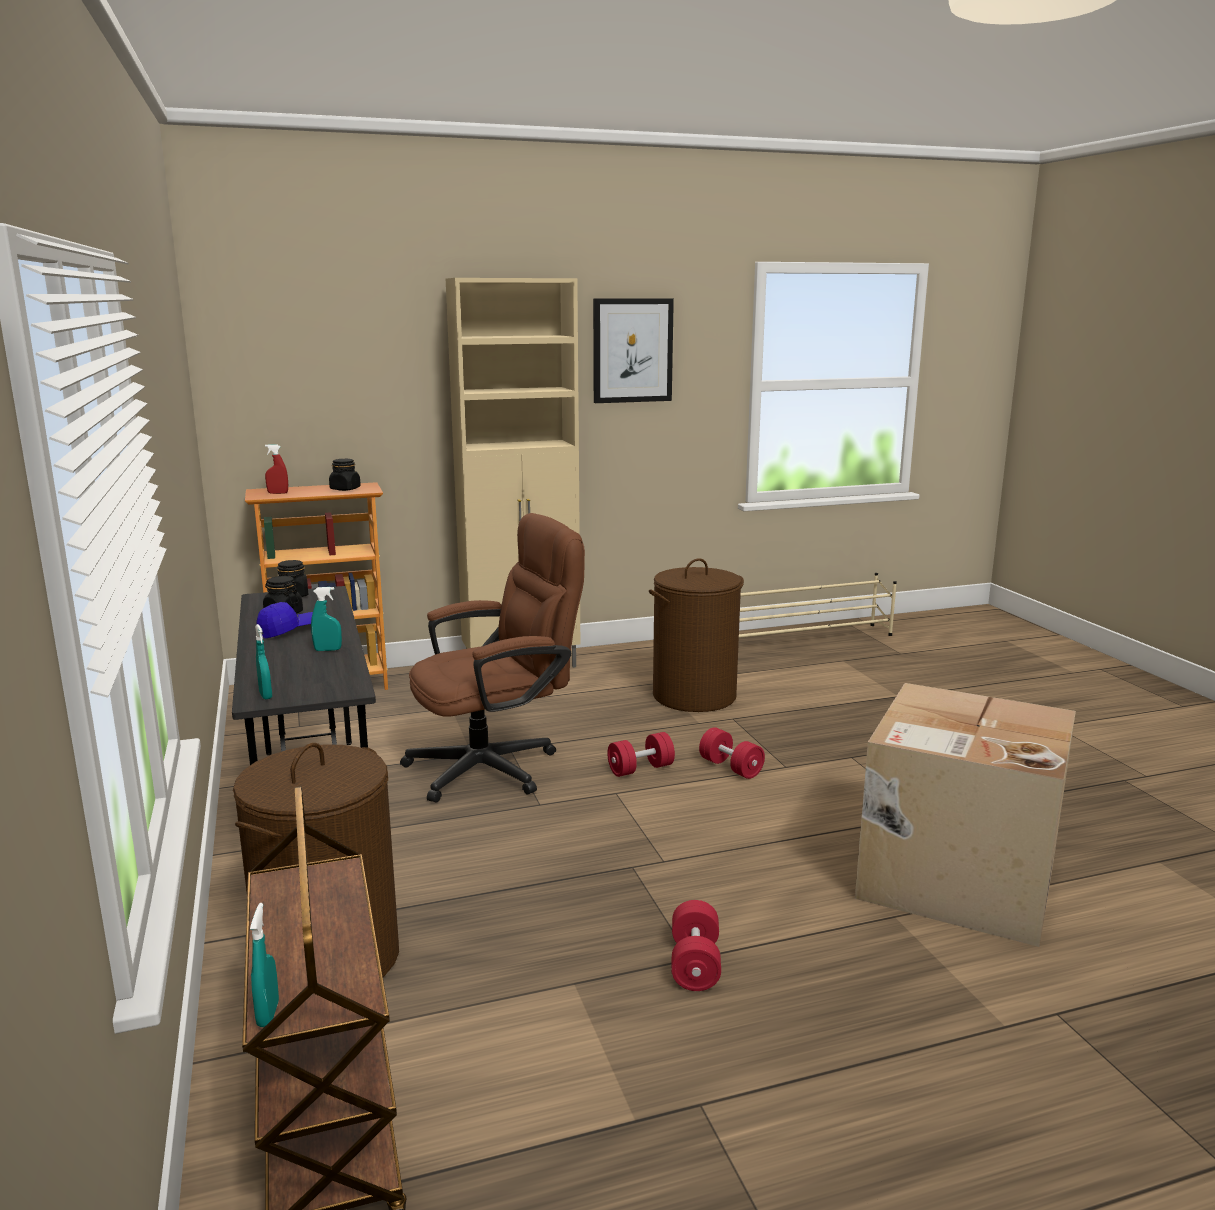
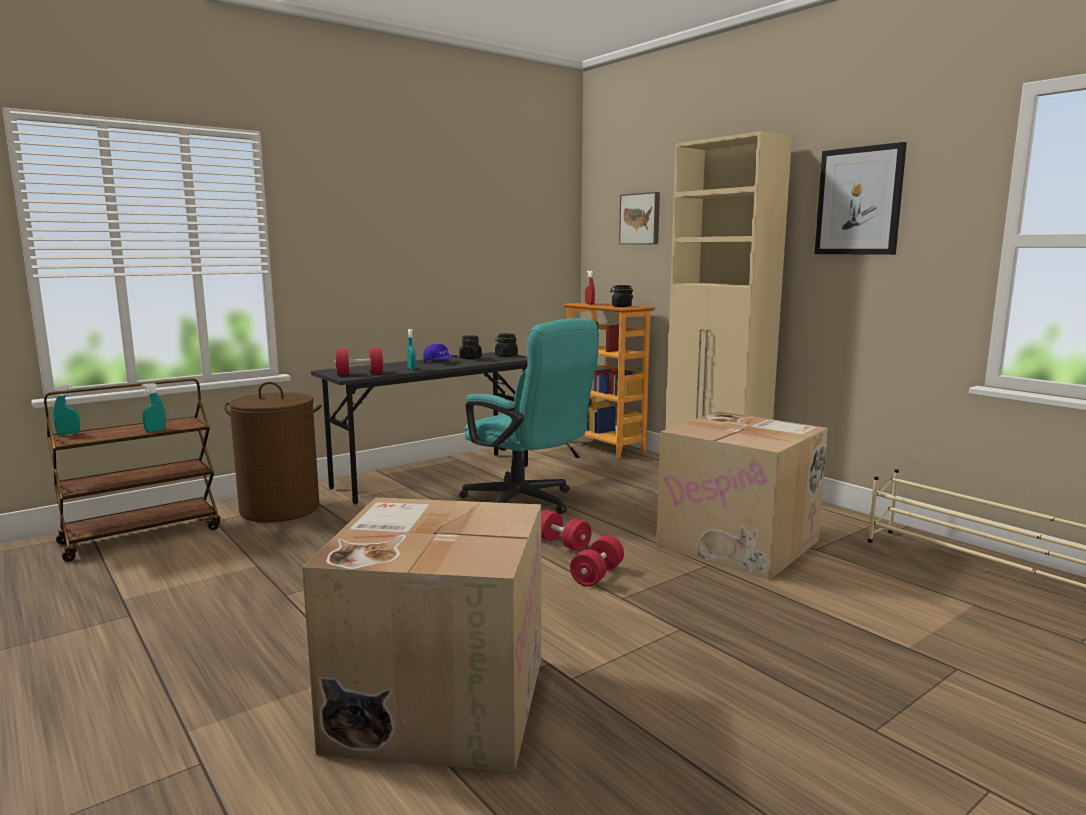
camera: 70 degrees right, 5 degrees down
(265, 695) = (334, 370): turquoise spray bottle -> turquoise spray bottle (155, 430)
(328, 364) = (641, 219): none -> picture
(497, 766) = (527, 503): brown office chair -> turquoise office chair
(694, 696) = (740, 543): brown laundry basket -> cardboard box
(695, 964) = (278, 596): red dumbbell -> red dumbbell (360, 373)

